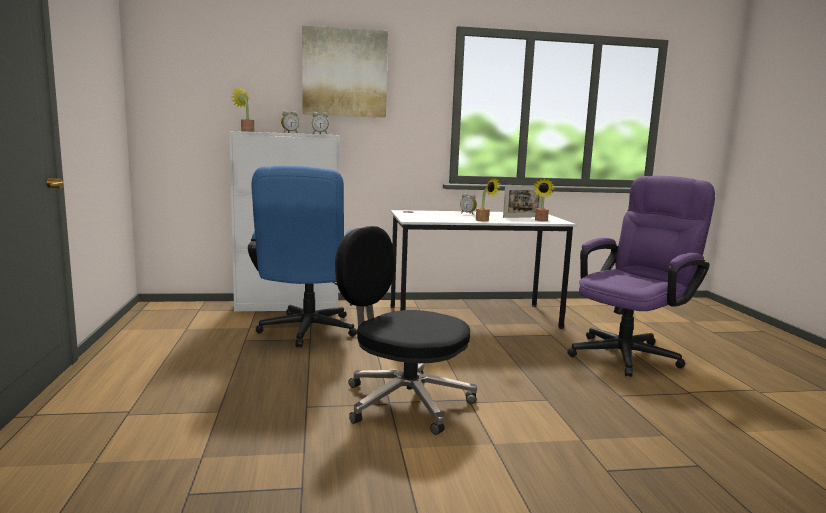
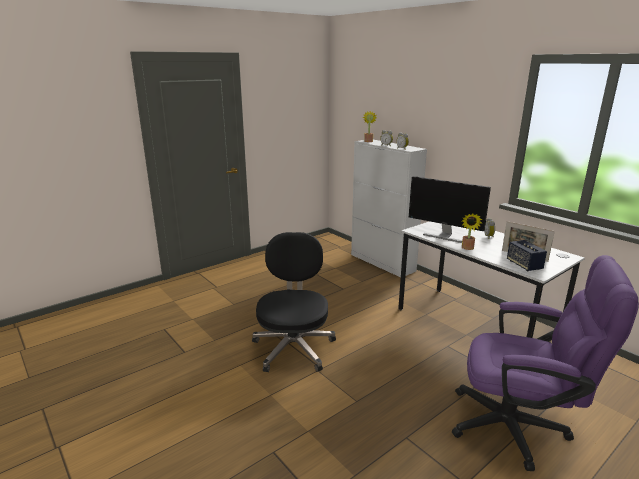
camera: 60 degrees right, 10 degrees up
(306, 333) = (350, 284): blue office chair -> none
(344, 73) = (437, 99): picture -> none
(443, 218) = (444, 236): none -> monitor
(541, 220) = (524, 265): potted plant -> speaker

